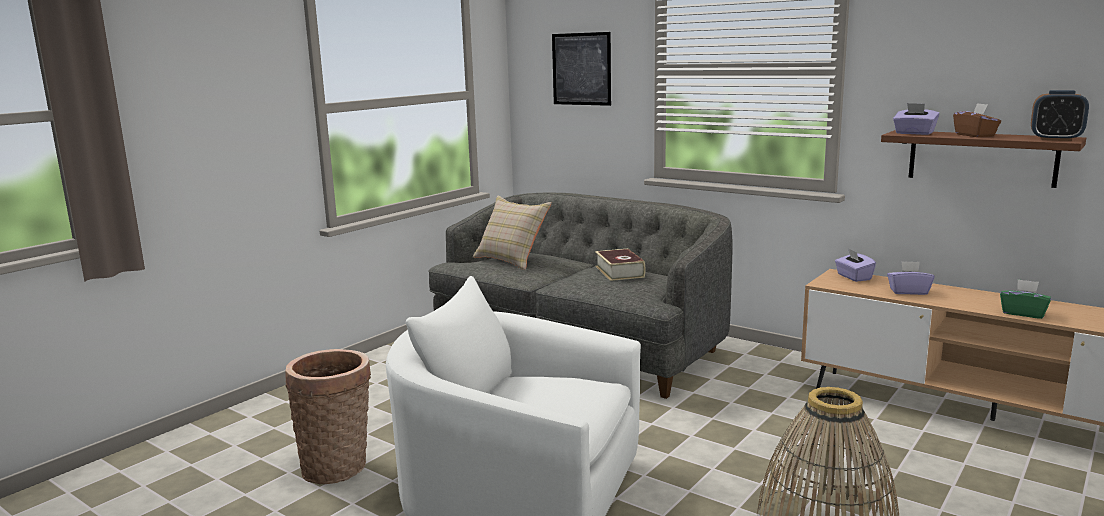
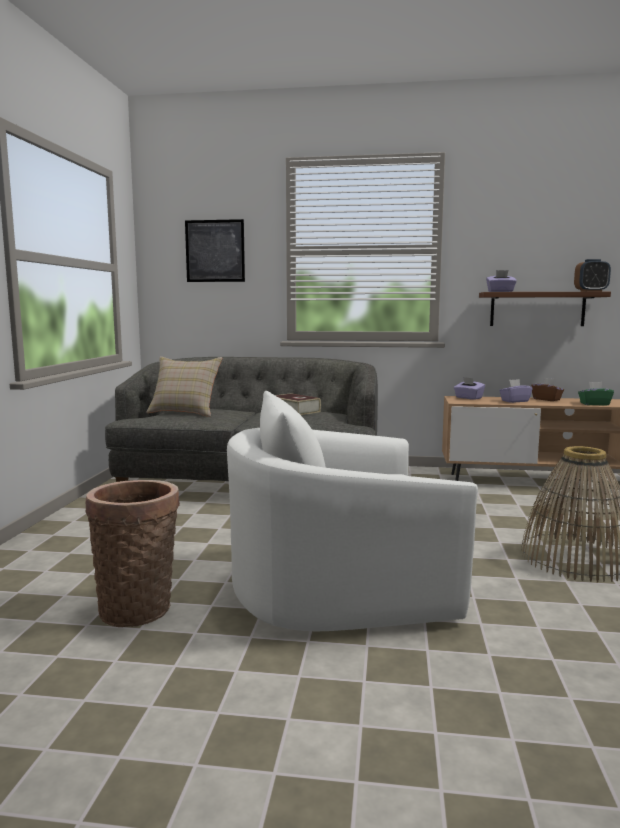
camera: 30 degrees left, 5 degrees down
(975, 135) = (539, 291): brown tissue box -> brown tissue box (546, 399)

